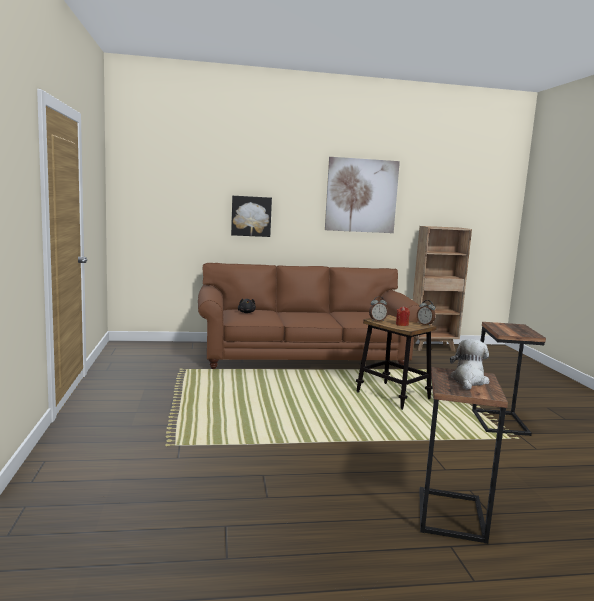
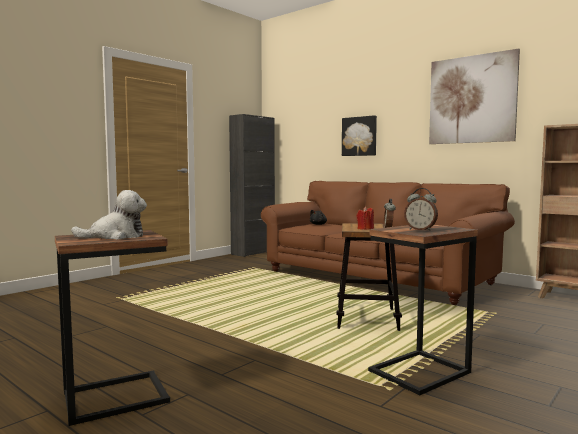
camera: 50 degrees right, 5 degrees down
(119, 349) = (253, 252): none -> black cabinet
(377, 320) = (351, 224): alarm clock -> alarm clock (420, 230)

